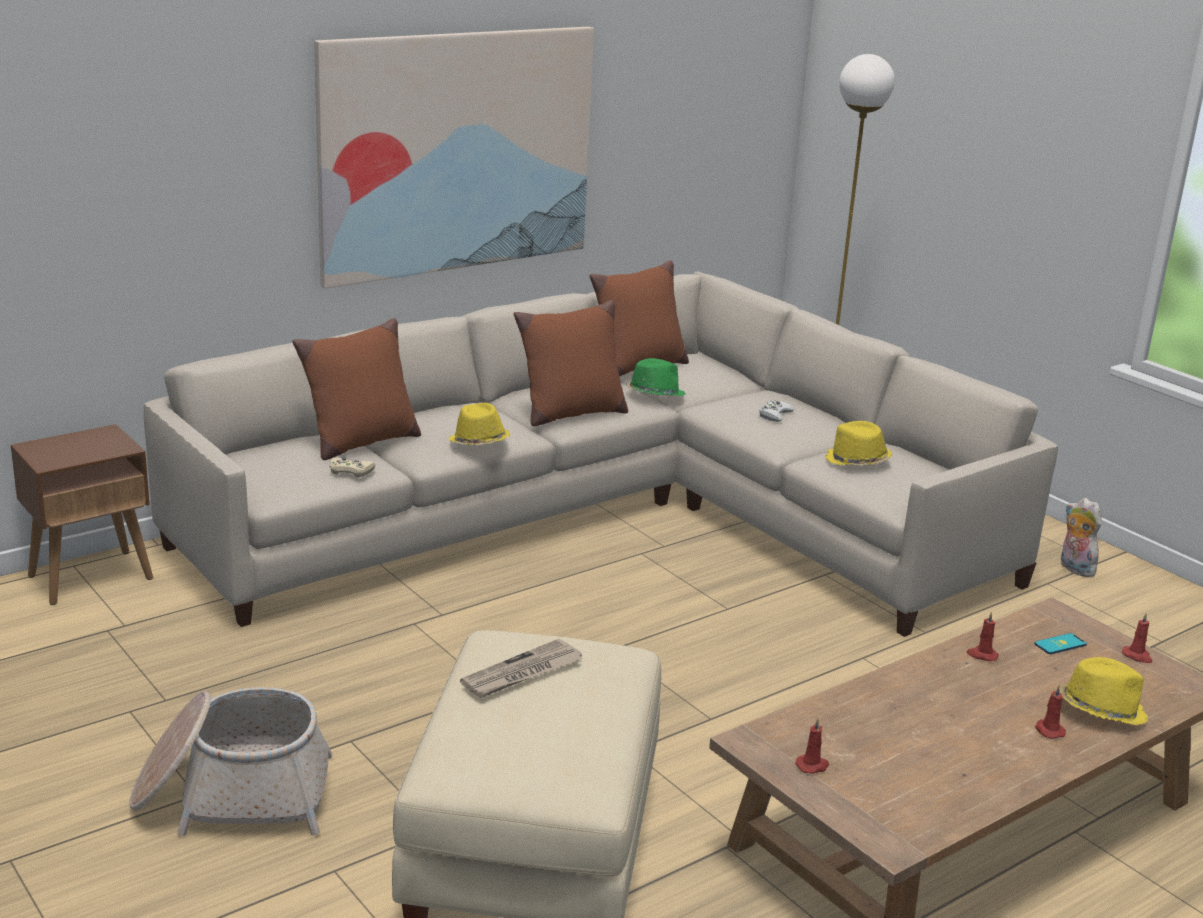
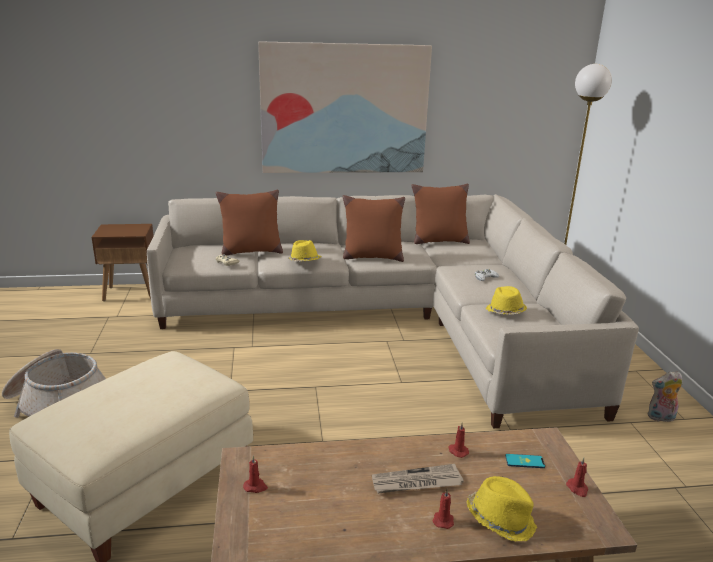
camera: 30 degrees right, 0 degrees up
(522, 673) = (148, 378): newspaper -> newspaper (416, 482)
(654, 395) = (429, 255): green hat -> none
(1074, 568) = (660, 418): plush toy -> plush toy turned 90 degrees counterclockwise

